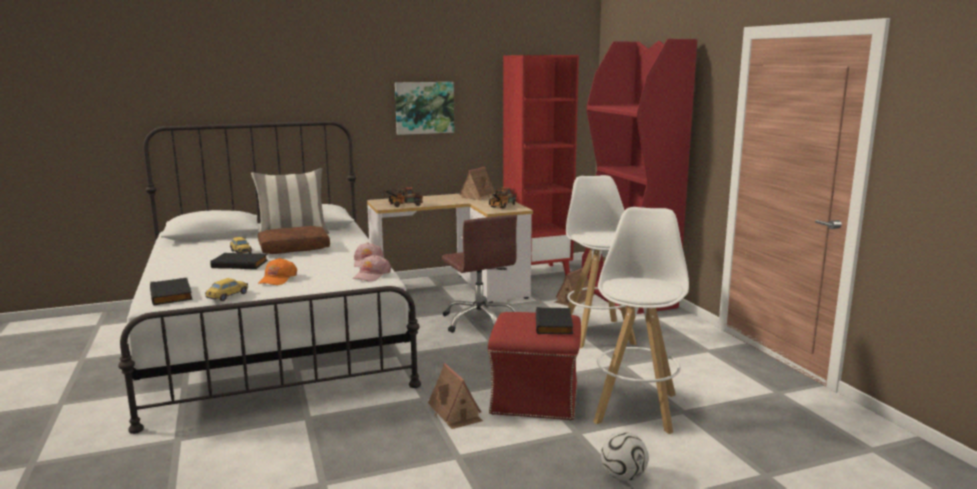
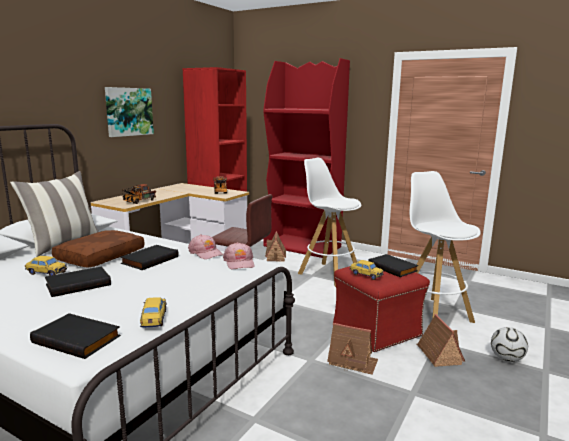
camera: 40 degrees left, 0 degrees up
(277, 279) = (161, 288): orange cap -> none
(318, 258) = (149, 260): none -> black book
(478, 196) = (181, 187): toy house -> toy house (438, 354)
(508, 323) = (366, 275): none -> toy car

